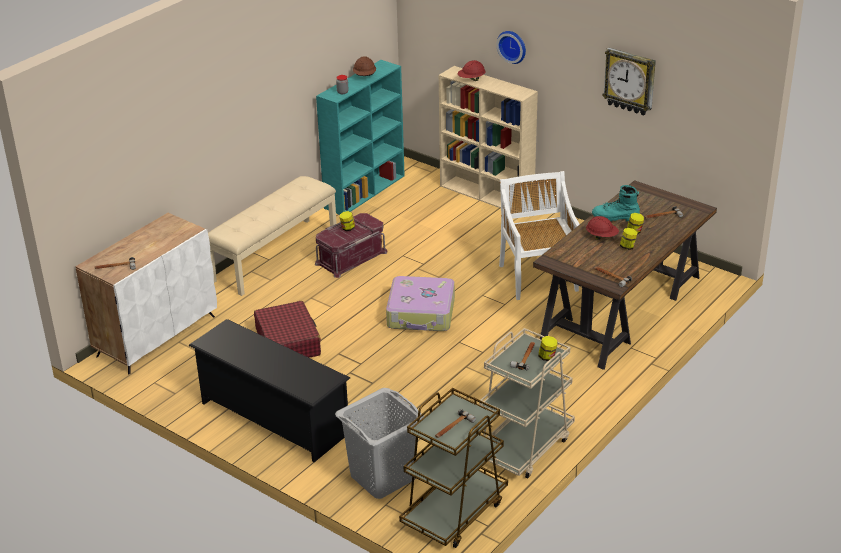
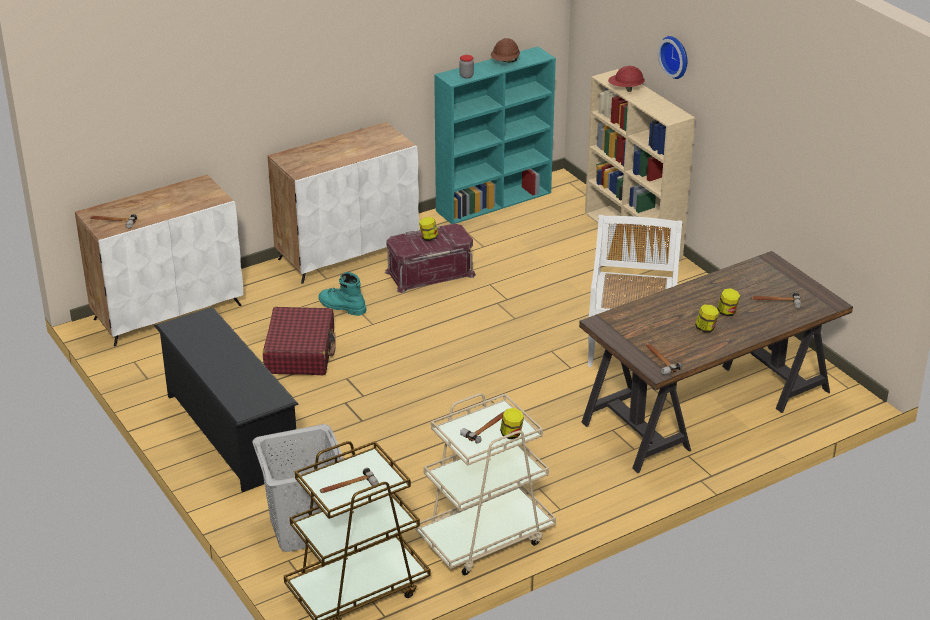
camera: 20 degrees right, 0 degrees up
(274, 255) = (348, 252): beige bench -> white cabinet
(421, 313) = (467, 356): suitcase -> none
(602, 236) = (682, 309): red hard hat -> none
(615, 217) = (716, 290): turquoise boot -> turquoise boot (341, 307)
(630, 81) = (788, 124): wall clock -> none

